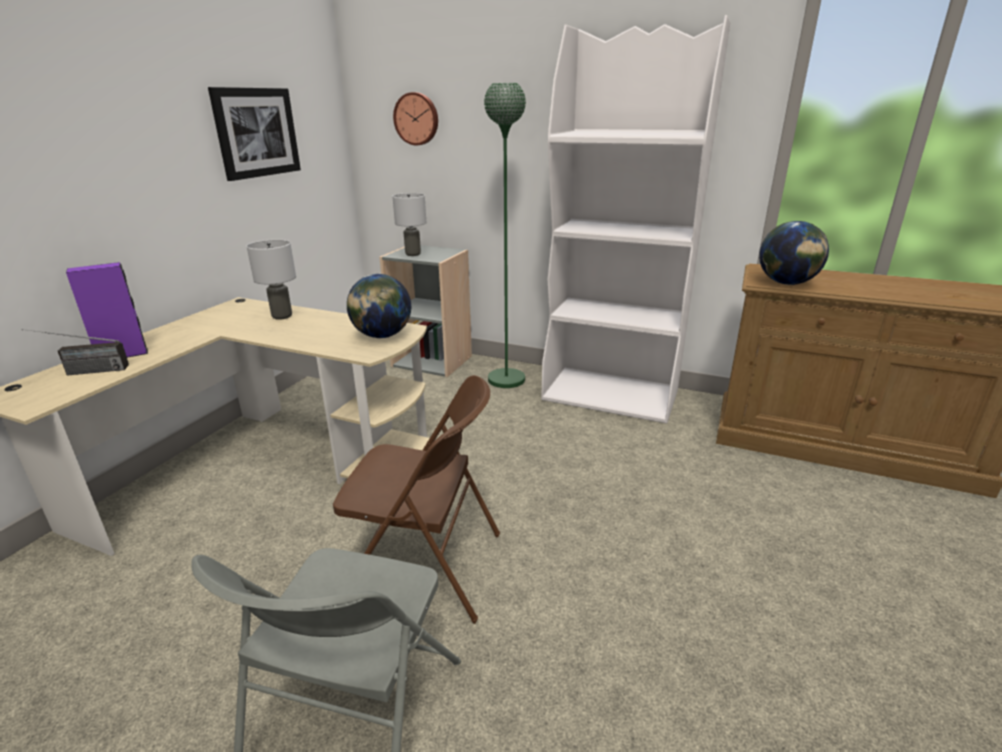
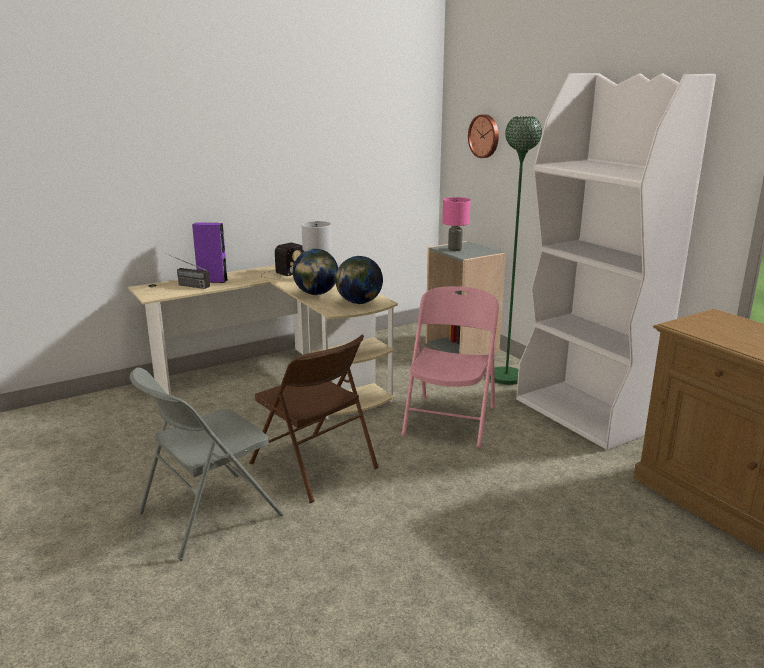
camera: 35 degrees right, 5 degrees down
(223, 322) = (282, 273): none -> radio
(256, 132) = (350, 142): picture -> none
(412, 254) = (454, 249): white table lamp -> pink table lamp
(508, 445) = (450, 421): none -> pink chair
(786, 283) = (703, 330): globe -> globe (316, 294)

